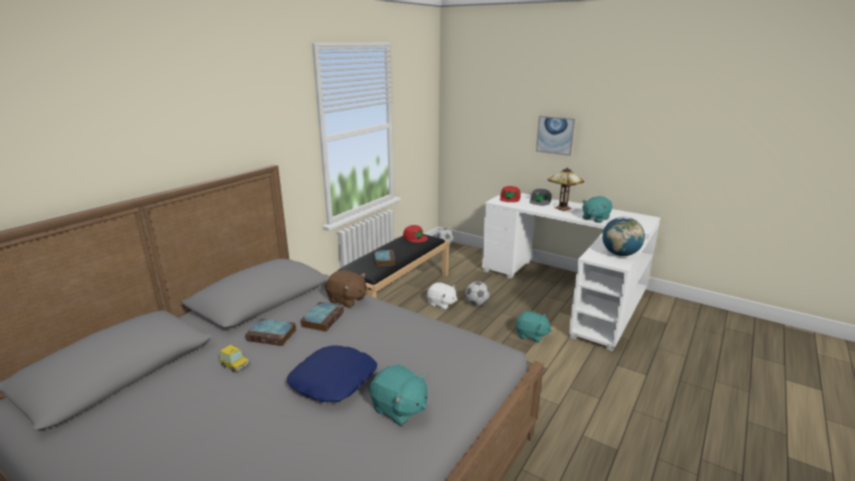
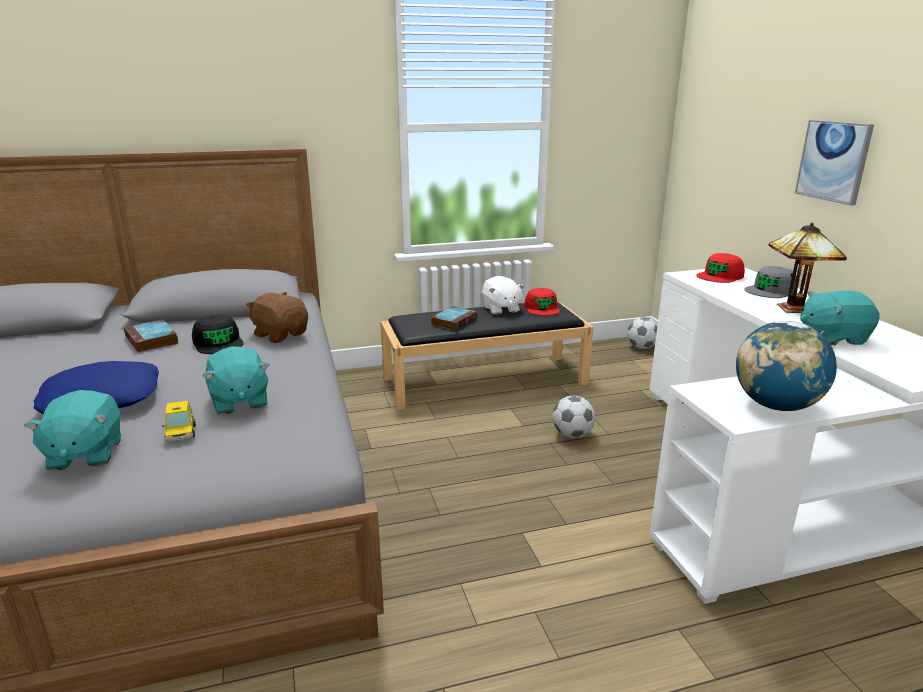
camera: 40 degrees right, 0 degrees up
(235, 365) = (76, 352): toy car -> toy car (181, 433)
(323, 319) = (218, 343): book -> black cap
(347, 300) = (281, 334): brown plush toy -> brown plush toy turned 150 degrees clockwise
(441, 304) = (521, 416): white plush toy -> white plush toy (501, 309)
(531, 335) = (590, 510): turquoise plush toy -> turquoise plush toy (239, 402)

